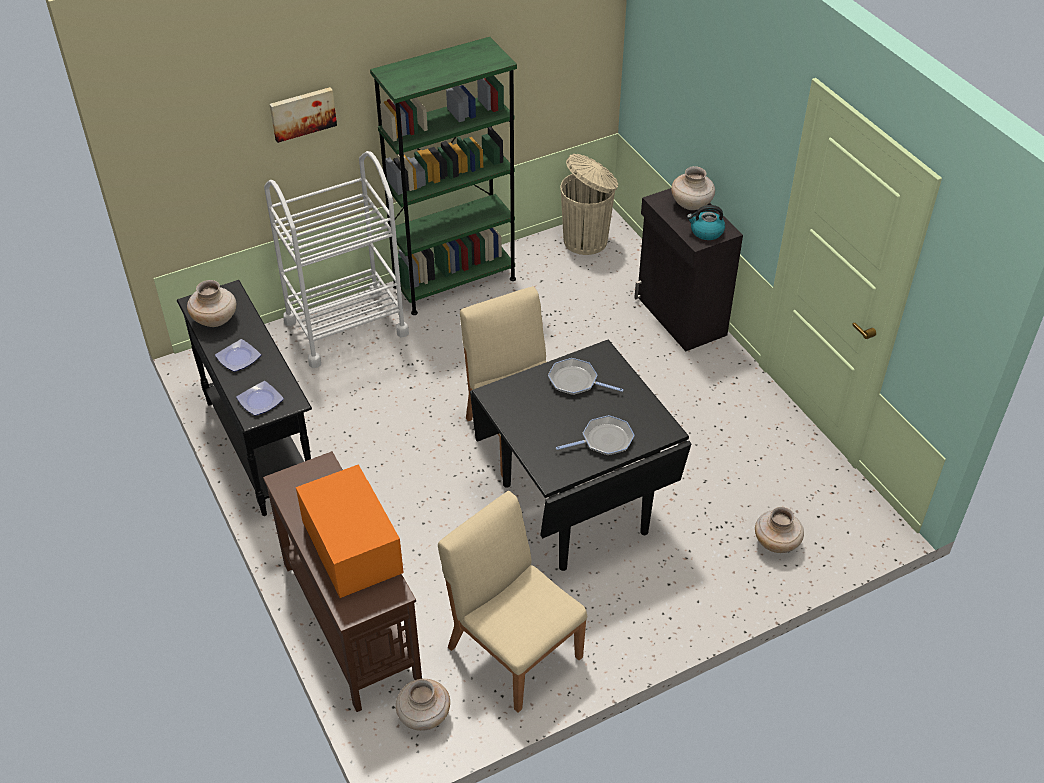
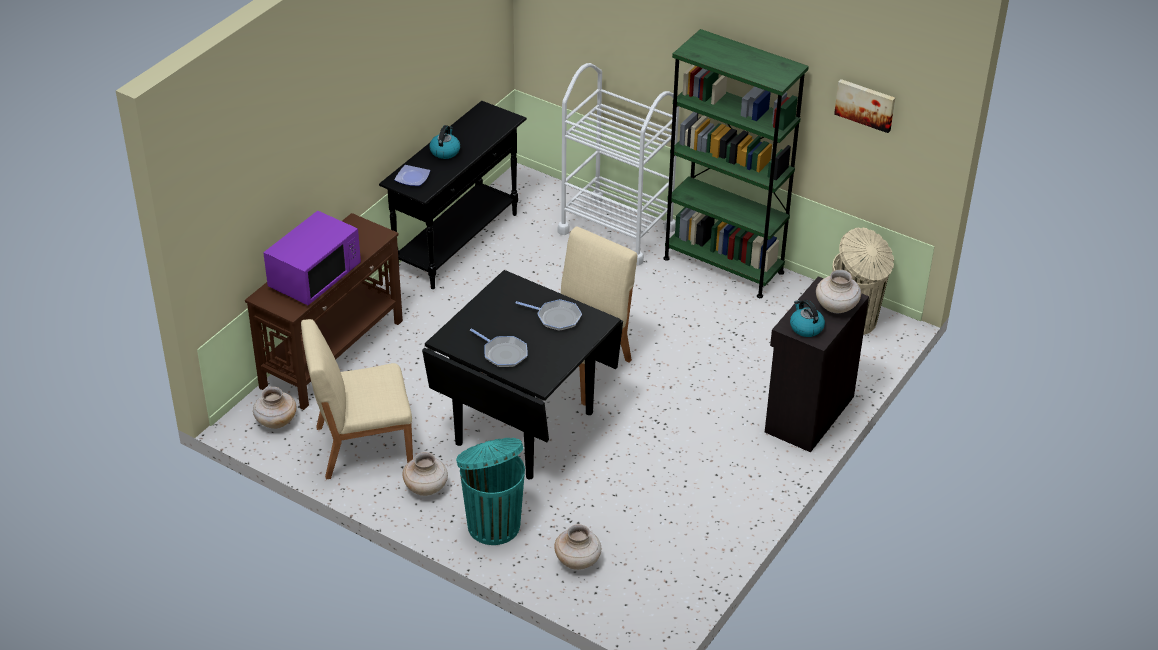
camera: 60 degrees right, 5 degrees down
(215, 320) = (475, 125): beige vase -> beige vase (426, 488)
(238, 358) = (445, 151): plate -> kettle
(302, 113) = (644, 32): picture -> picture (865, 104)
(351, 550) = (314, 277): orange microwave -> purple microwave
(514, 650) = (362, 446): beige chair -> beige chair turned 120 degrees counterclockwise
(576, 381) = (556, 318): frying pan -> frying pan turned 120 degrees clockwise
(693, 587) = (493, 524): none -> turquoise trash can

